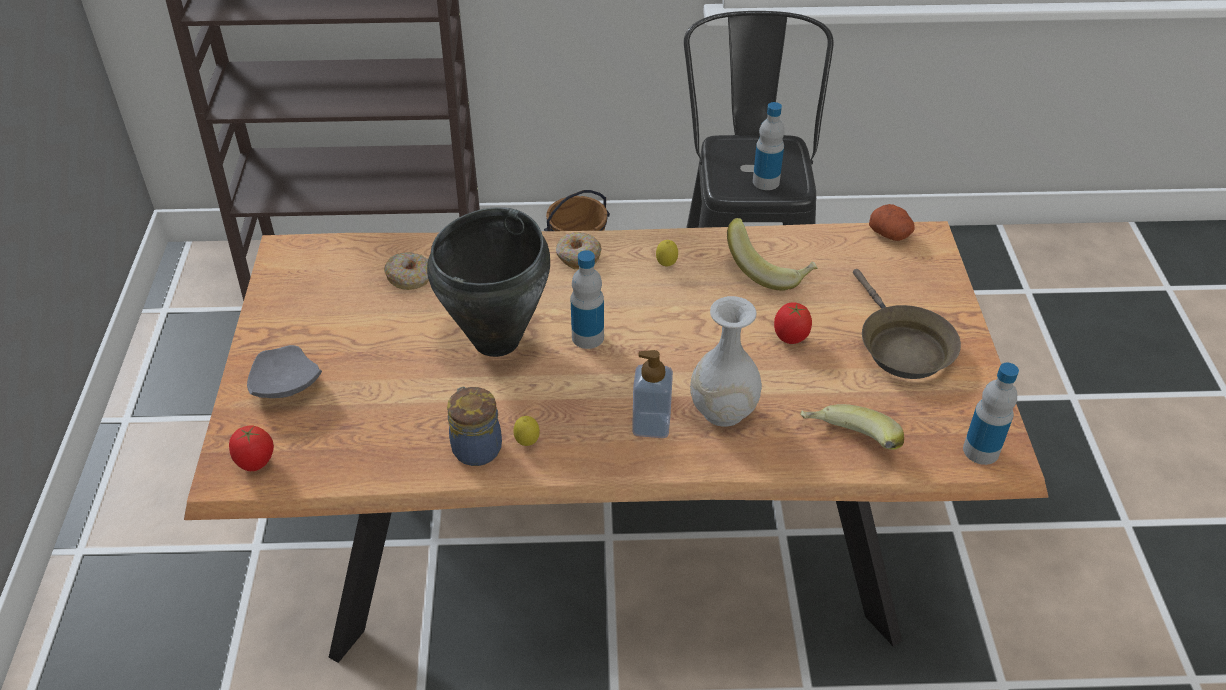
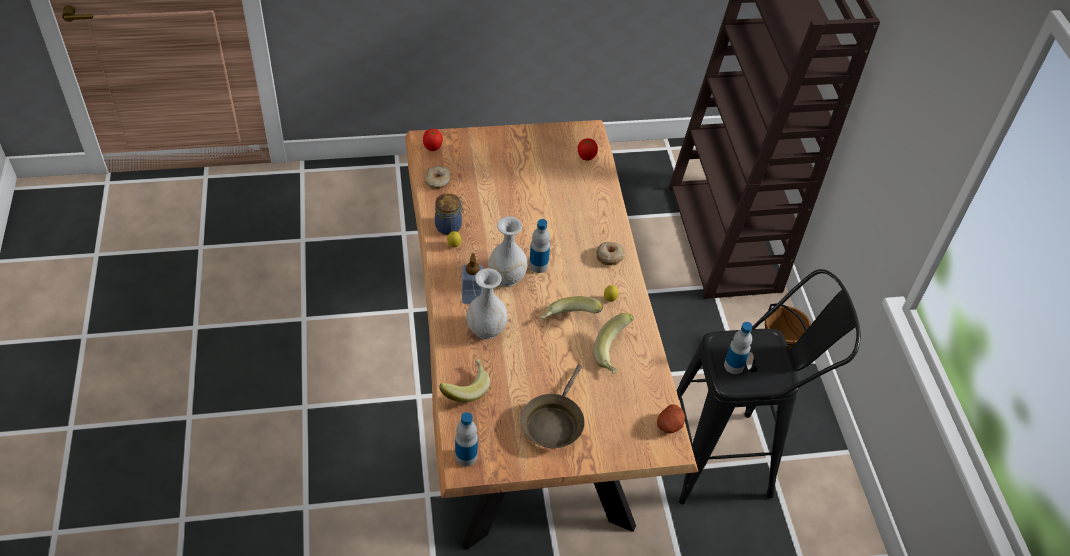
camera: 80 degrees right, 5 degrees up
(284, 386) = (484, 149): grey plate -> none
(410, 277) = (576, 184): donut -> donut (437, 181)
(498, 340) = (530, 226): black cooking pot -> none
(610, 378) = (506, 277): none -> white vase
(707, 312) = (569, 321): none -> banana
(790, 339) = (551, 363): tomato -> tomato (586, 158)
(901, 346) = (553, 422): brown frying pan -> brown frying pan turned 45 degrees counterclockwise

